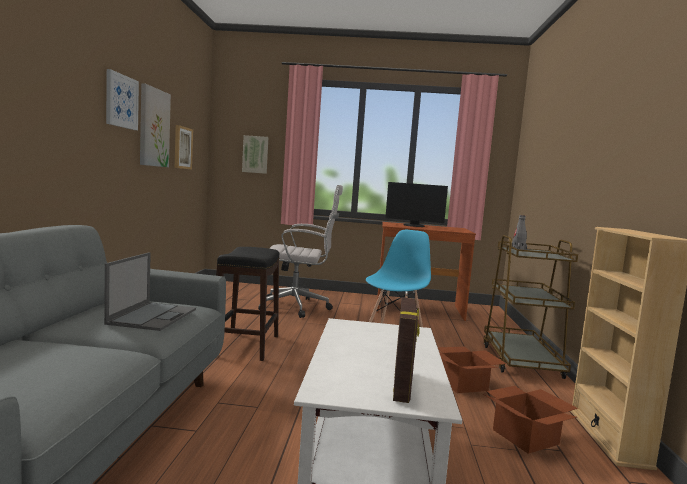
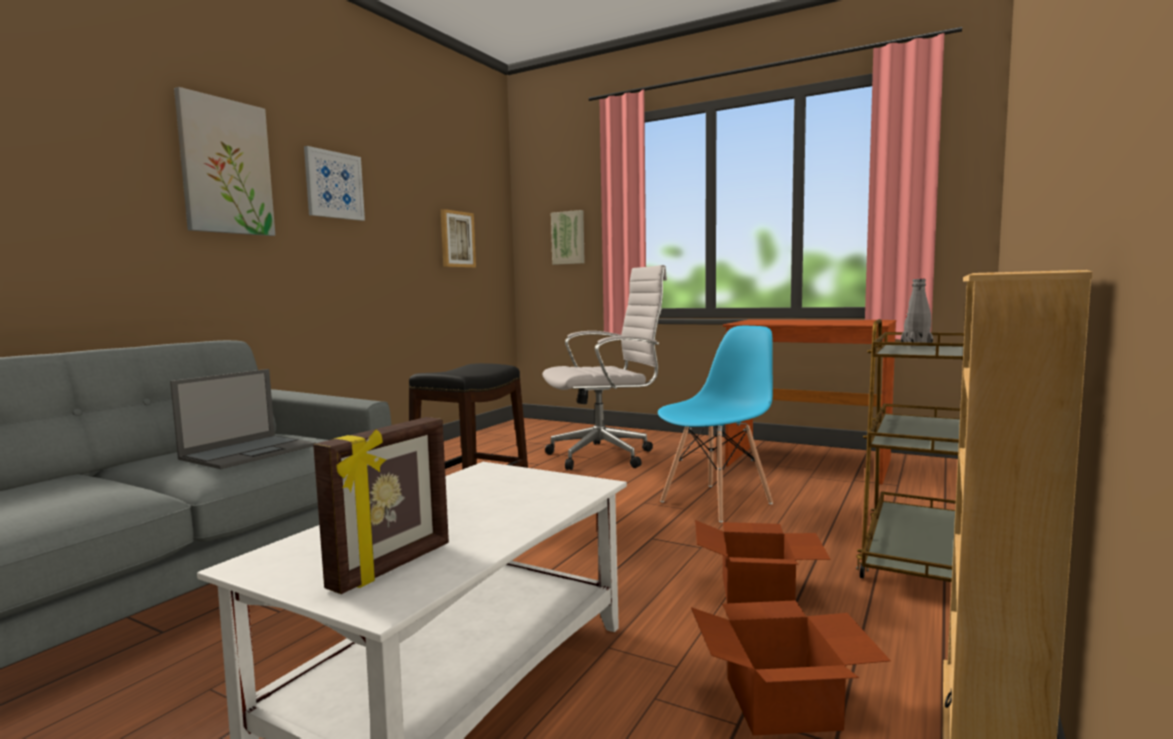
camera: 25 degrees right, 0 degrees up
(153, 127) = (397, 215): picture -> picture (225, 167)
(298, 307) = (606, 456): white office chair -> white office chair turned 45 degrees counterclockwise
(413, 226) = (787, 321): monitor -> none

